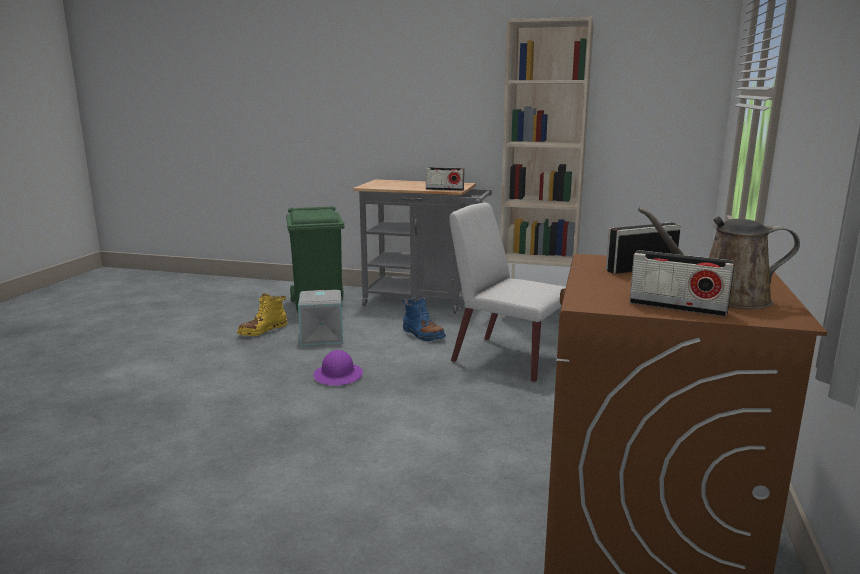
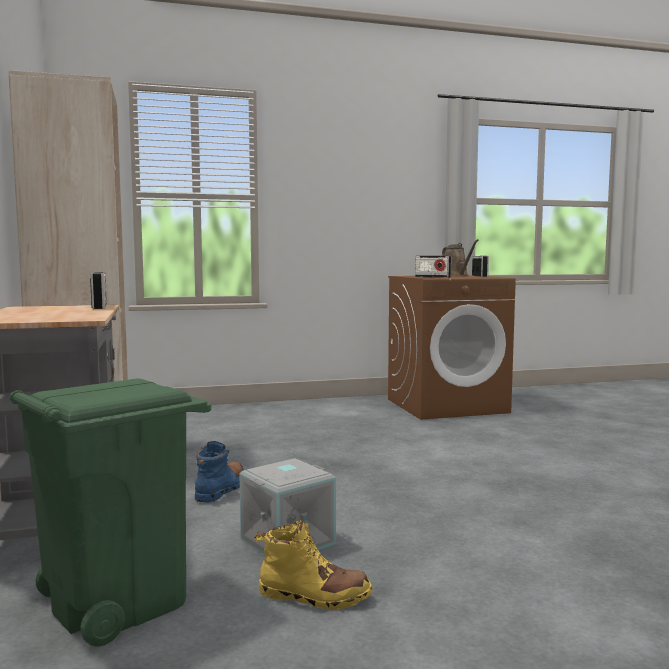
camera: 120 degrees left, 10 degrees down
(338, 375) = (389, 496): purple hard hat -> none
(506, 358) = (256, 450): white chair -> none

